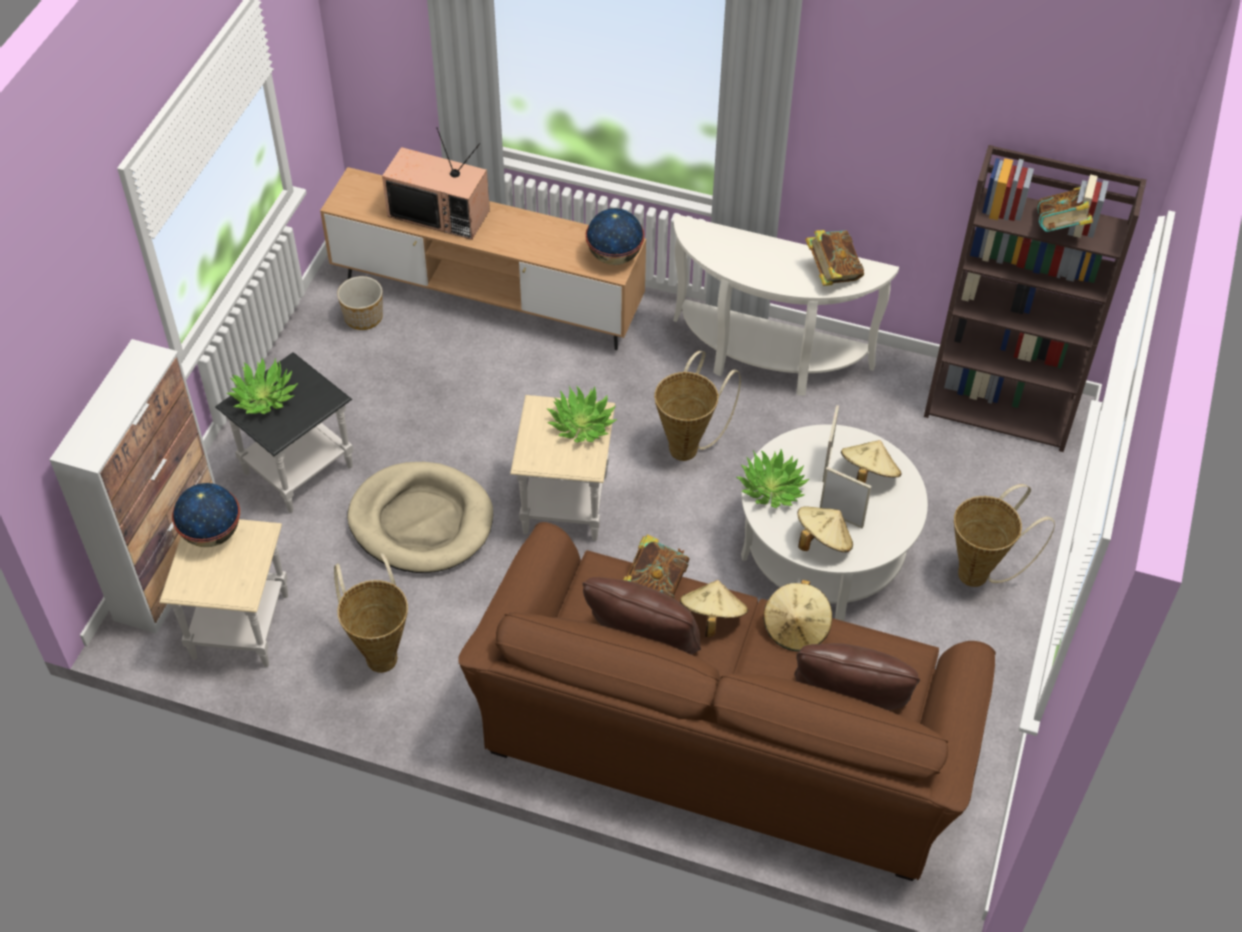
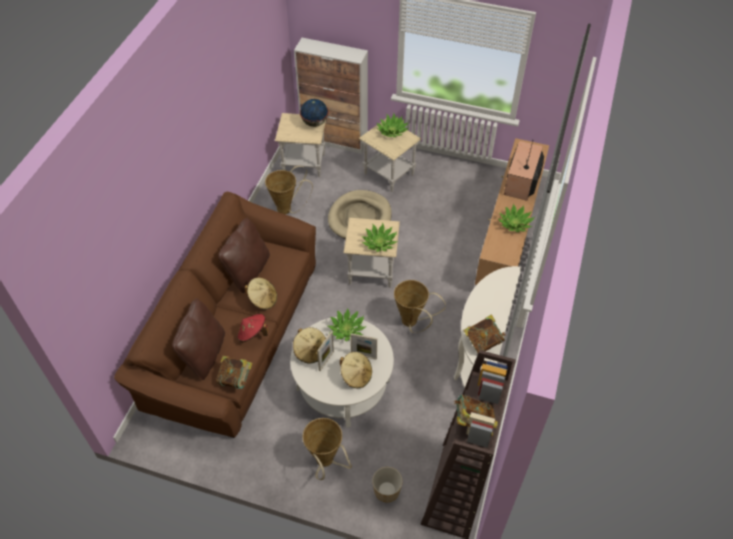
camera: 90 degrees right, 0 degrees up
(299, 469) = (389, 174): black side table -> beige side table
(364, 317) = (486, 189): planter -> planter (386, 491)
(545, 232) = (515, 223): none -> potted plant
(615, 256) = (500, 253): globe -> none
(654, 585) = (283, 276): book -> book (235, 379)
(796, 628) = (252, 334): beige hat -> red hat

